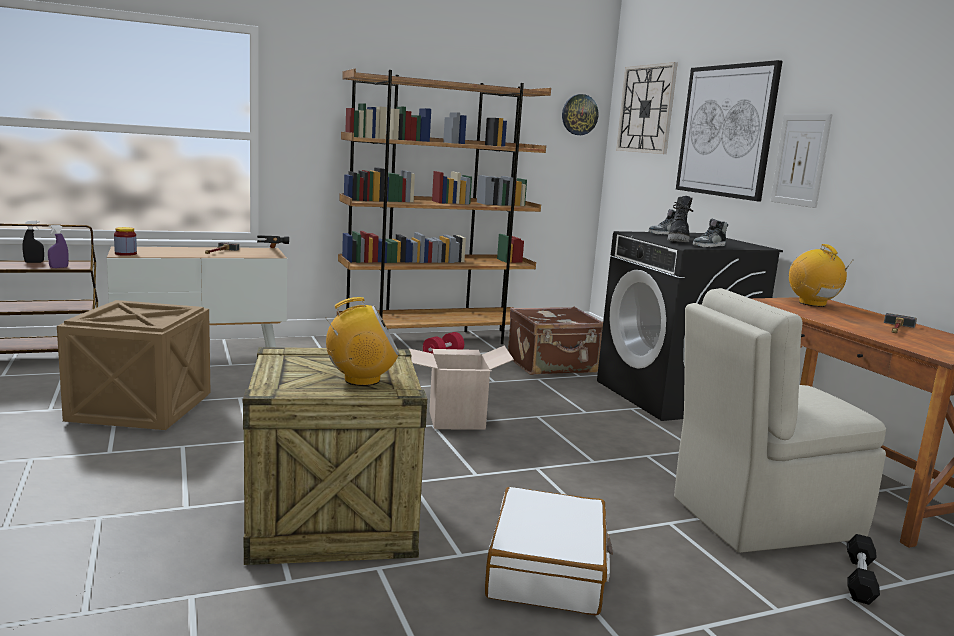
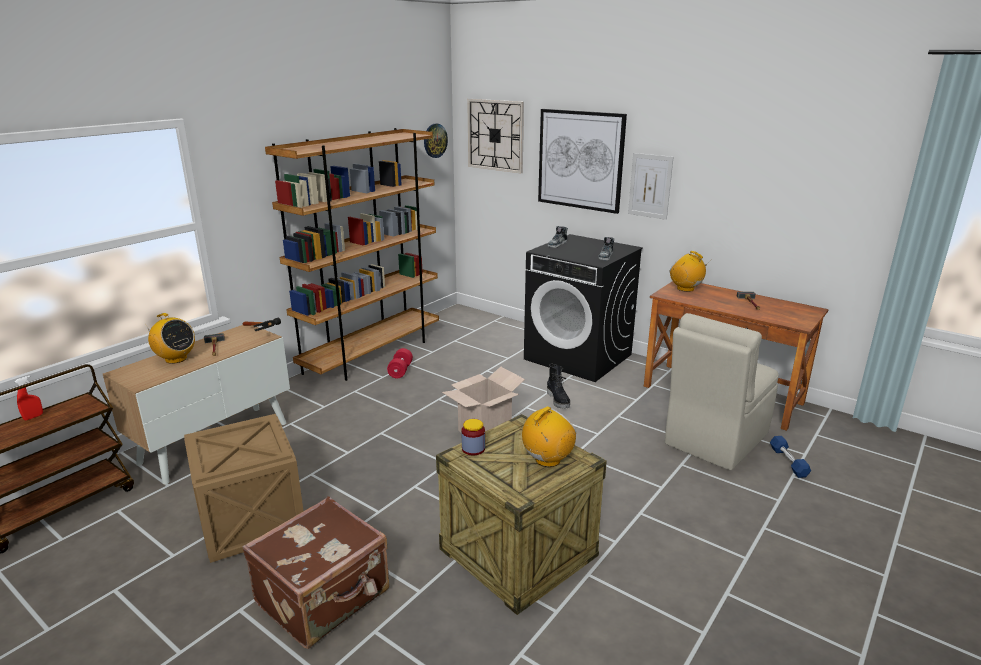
camera: 30 degrees left, 10 degrees up
(34, 262) = (33, 417): black spray bottle -> red spray bottle
(59, 267) = (74, 415): purple spray bottle -> none
(125, 254) = (142, 381): jar -> jar (473, 449)
(176, 250) = (176, 359): none -> radio
(548, 569) = (666, 528): white suitcase -> none
(552, 365) = (481, 354): brown suitcase -> brown suitcase (324, 597)
(678, 240) = (580, 254): black boot -> black boot (558, 400)
(859, 579) = (788, 462): black dumbbell -> blue dumbbell

